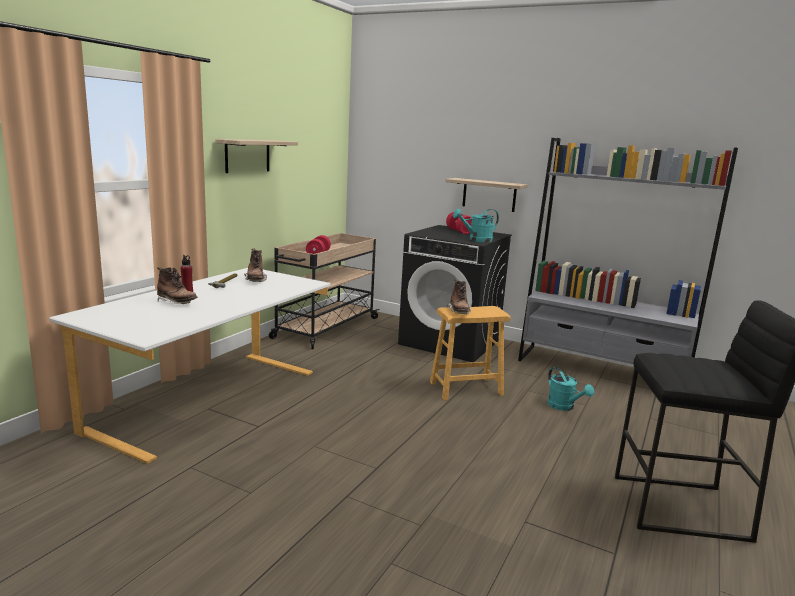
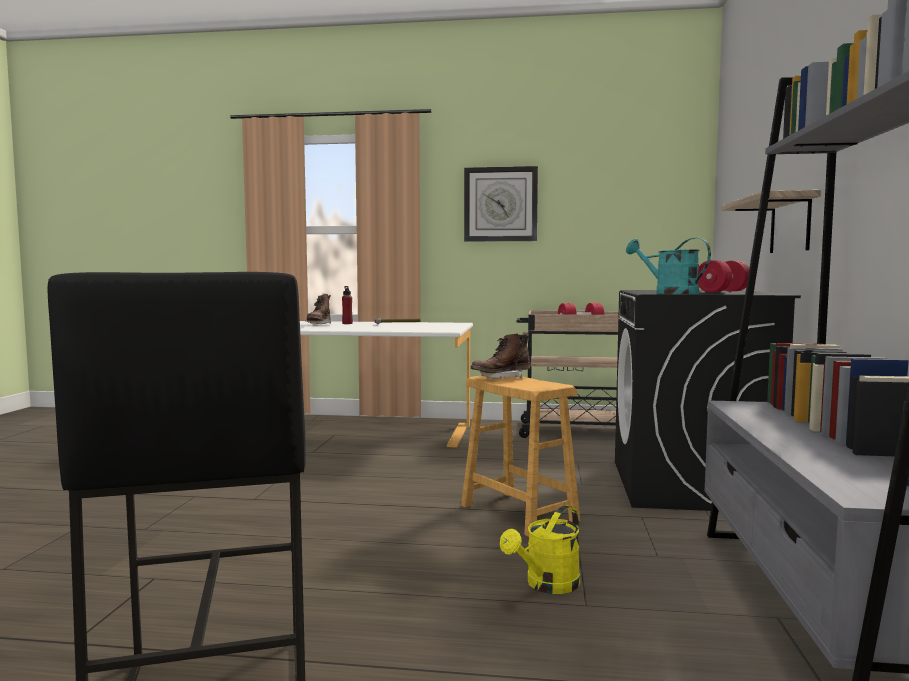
camera: 70 degrees right, 10 degrees down
(247, 156) = (500, 204): shelf -> wall clock
(255, 280) = (422, 325): brown boot -> none
(564, 407) = (547, 585): turquoise watering can -> yellow watering can

